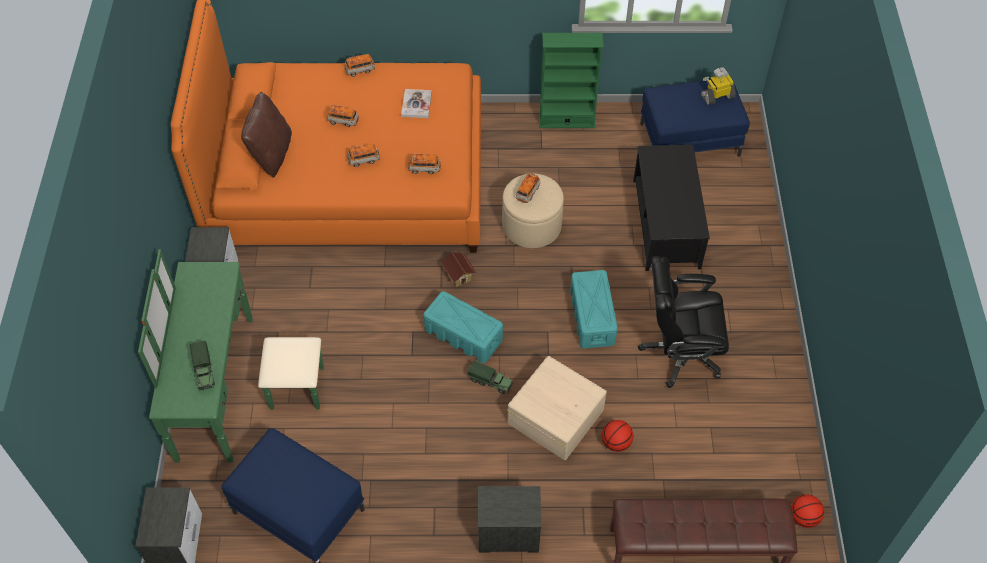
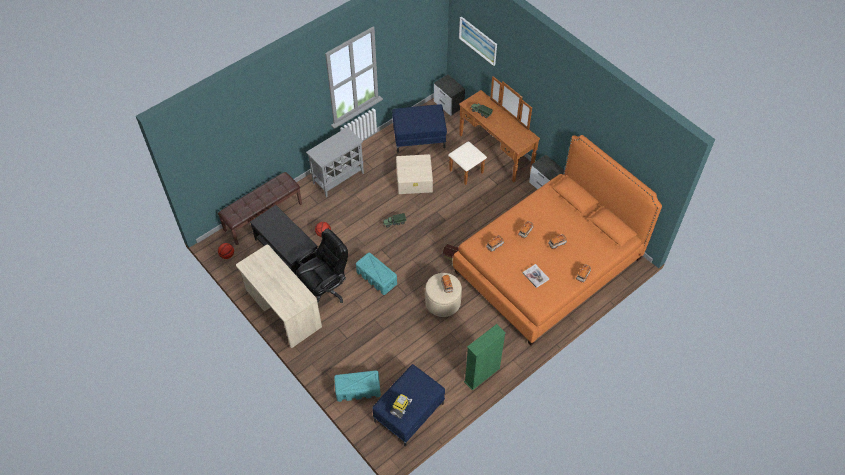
camera: 140 degrees right, 0 degrees up
(100, 380) = (478, 40): none -> picture
(234, 387) = (489, 156): green dresser -> brown dresser
(271, 154) = (566, 207): brown pillow -> none
(463, 335) = (424, 233): turquoise storage box -> turquoise storage box (358, 390)
(507, 532) = (338, 178): nightstand -> grey cabinet
(555, 415) = (356, 228): beige storage box -> beige storage box (414, 180)
(665, 223) = (381, 349): black coffee table -> black coffee table (287, 250)
(767, 364) = (282, 309): none -> beige desk

